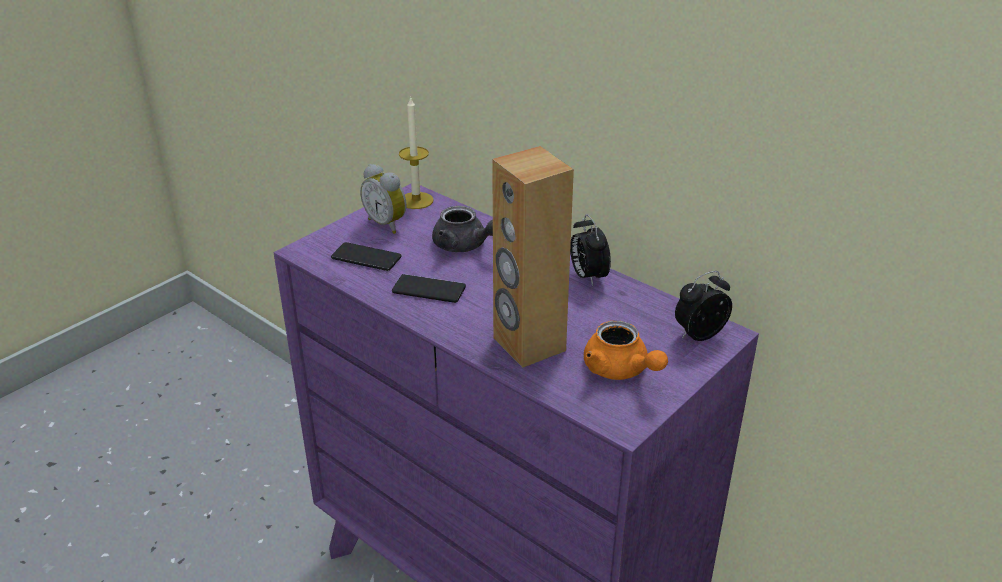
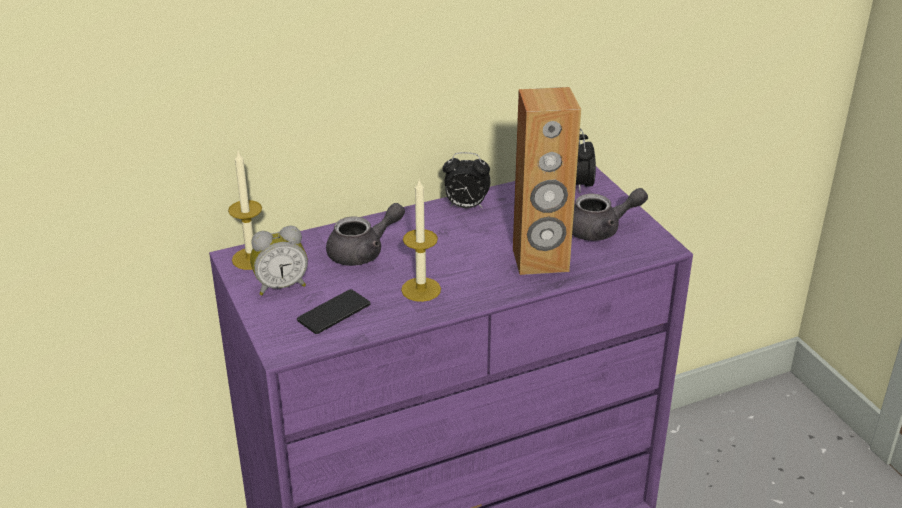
camera: 65 degrees left, 0 degrees up
(429, 289) = (421, 289): phone -> candle
(620, 370) = (600, 230): orange teapot -> grey teapot

